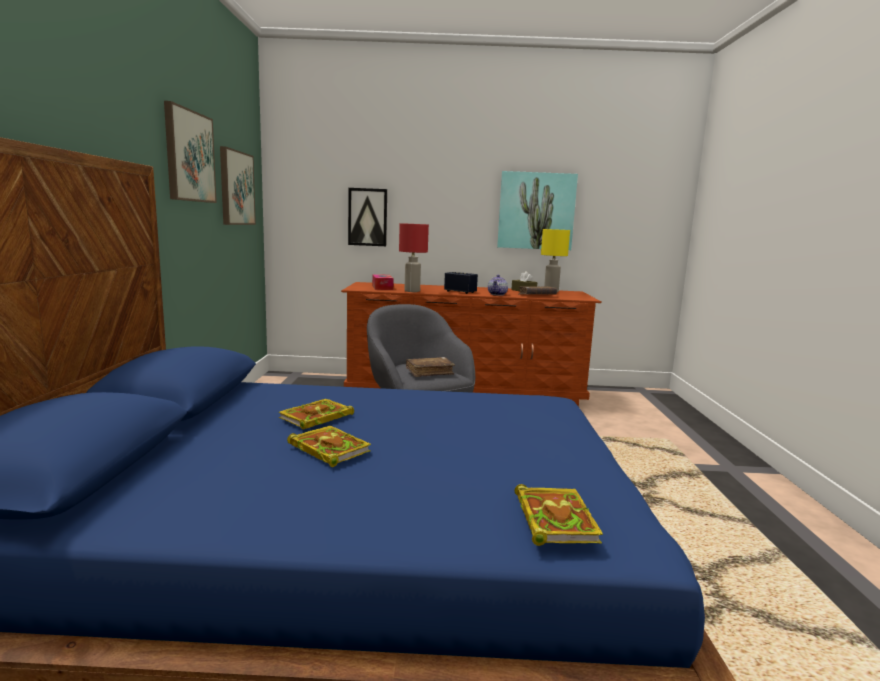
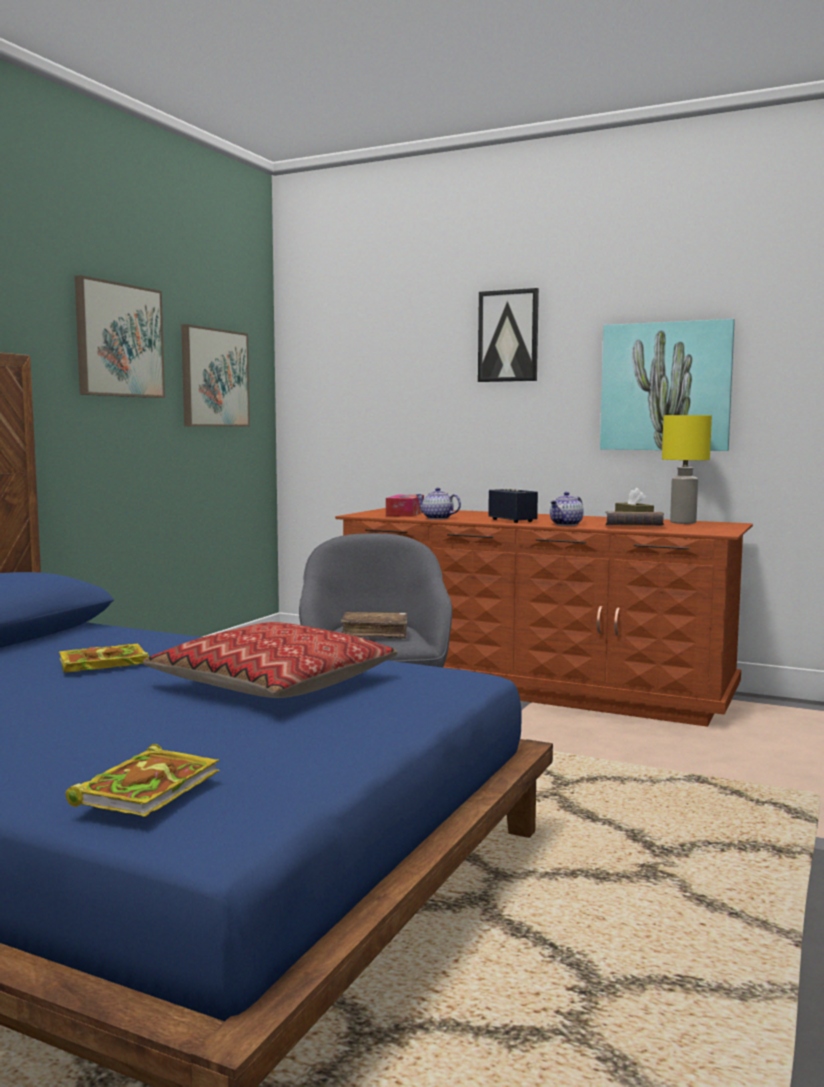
camera: 25 degrees right, 5 degrees down
(327, 449) = (50, 693): book -> none
(367, 217) = (407, 410): picture -> picture (508, 336)
(412, 291) = (437, 518): red table lamp -> teapot
(459, 419) = (273, 684): none -> pillow

